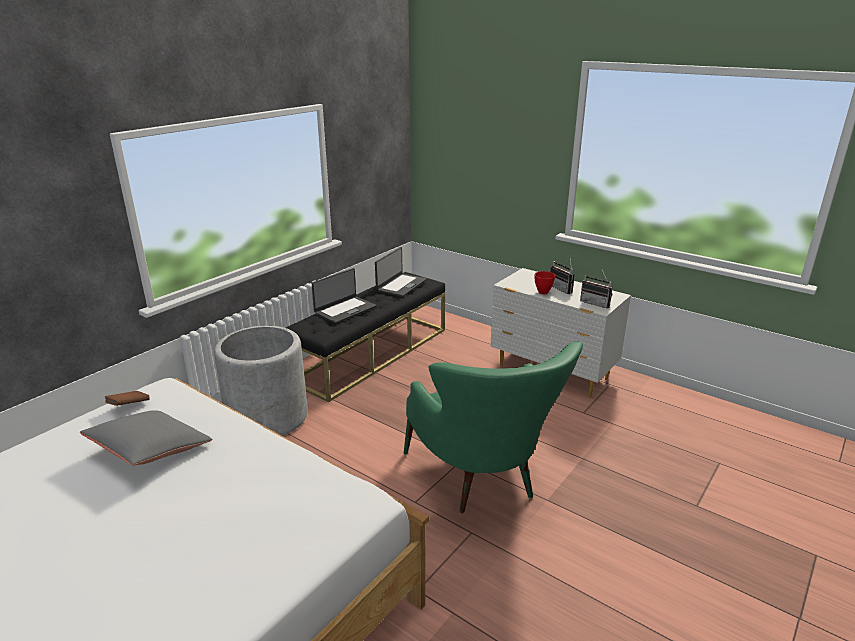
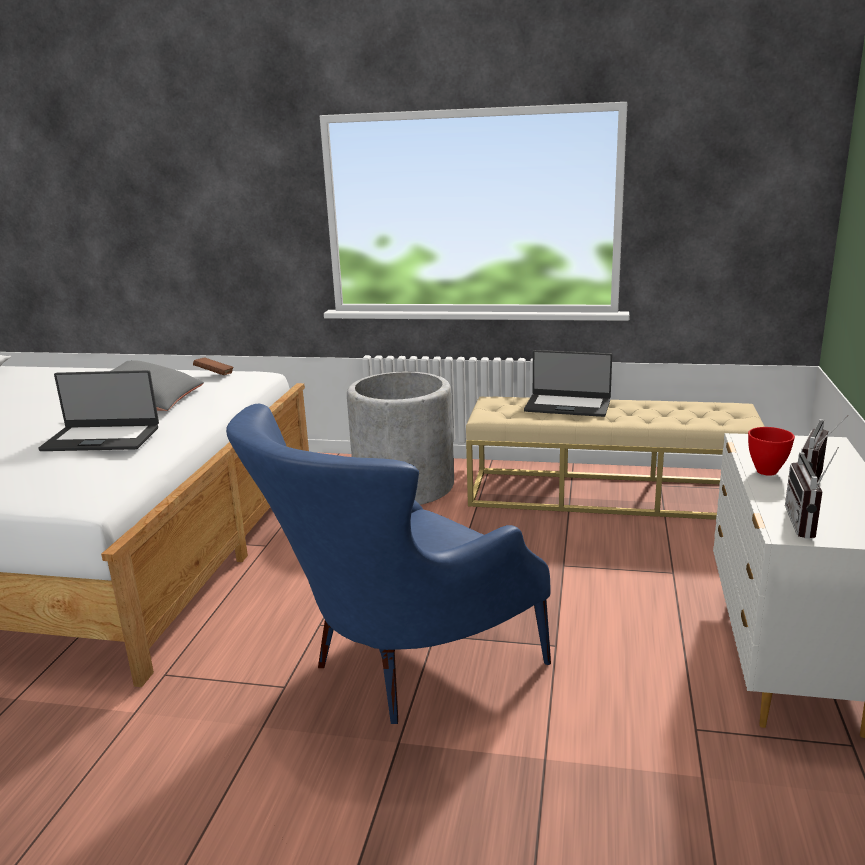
camera: 65 degrees right, 5 degrees down
(372, 354) = (609, 494): black bench -> beige bench
(401, 285) = (696, 411): laptop -> laptop (102, 438)
(484, 482) = (397, 668): green armchair -> blue armchair

